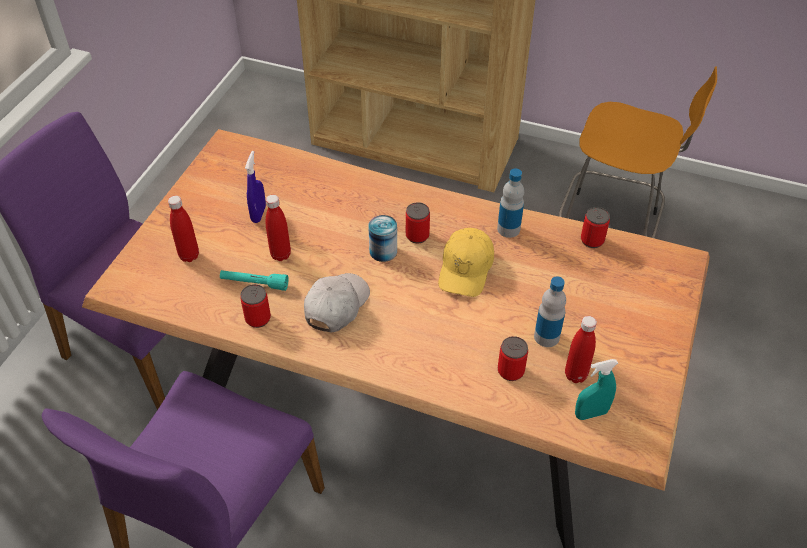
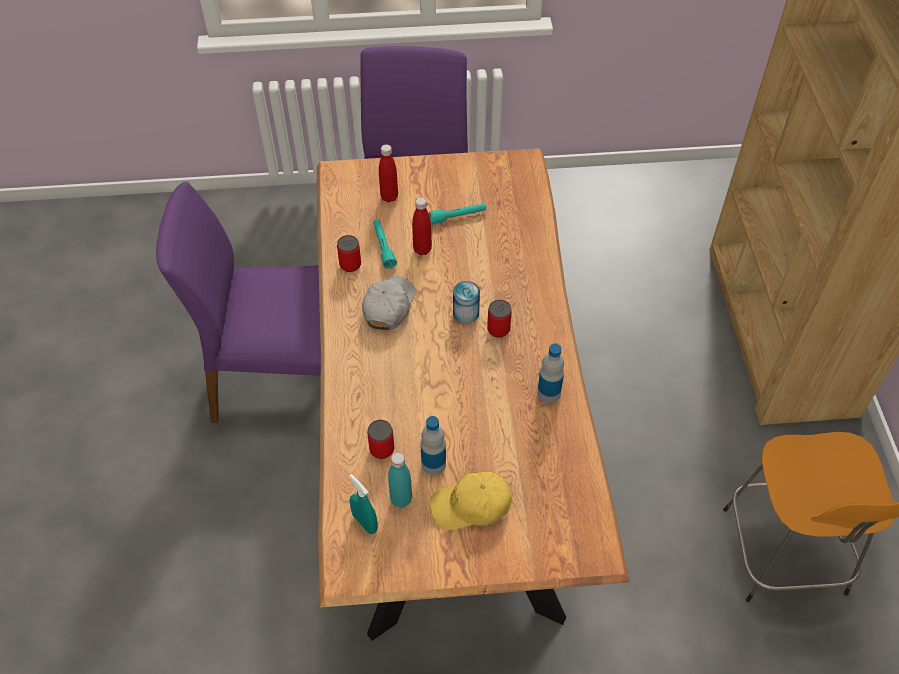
camera: 65 degrees right, 5 degrees up
(258, 214) = (458, 217): blue spray bottle -> turquoise flashlight
(336, 306) = (388, 306): white cap -> white cap turned 75 degrees counterclockwise
(466, 269) = (479, 378): yellow cap -> yellow cap (471, 506)
(575, 375) = (401, 499): red bottle -> turquoise bottle
(592, 240) = (576, 465): can -> none

